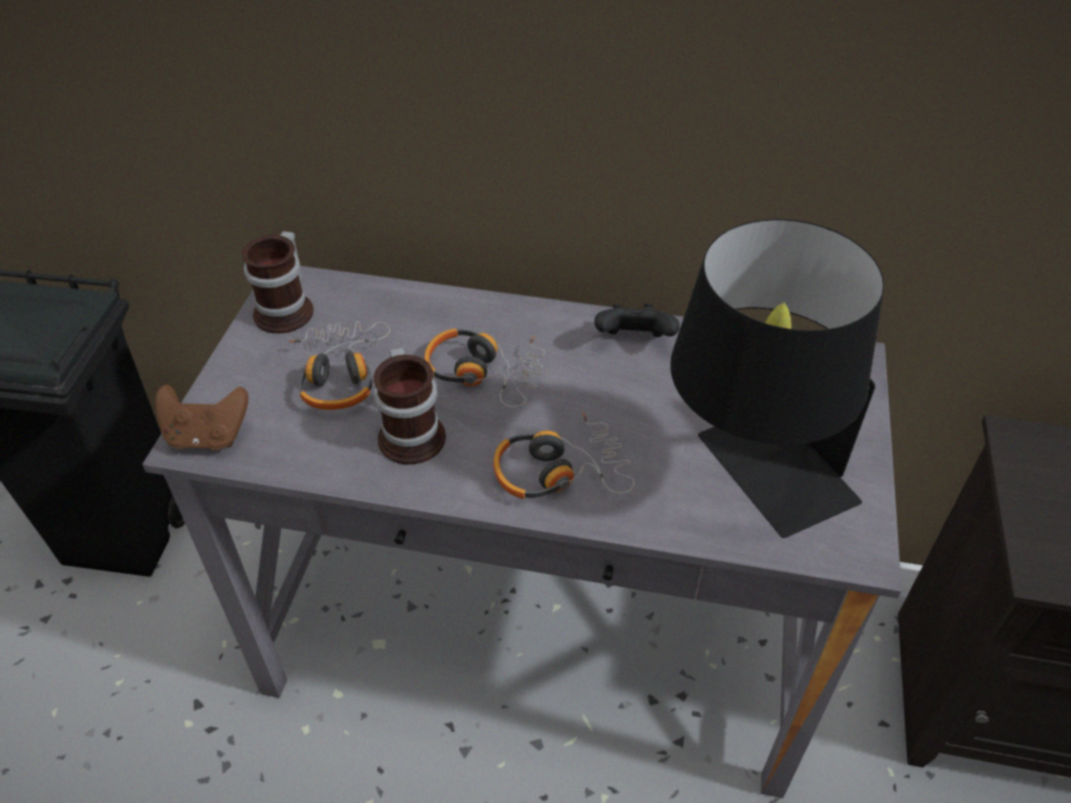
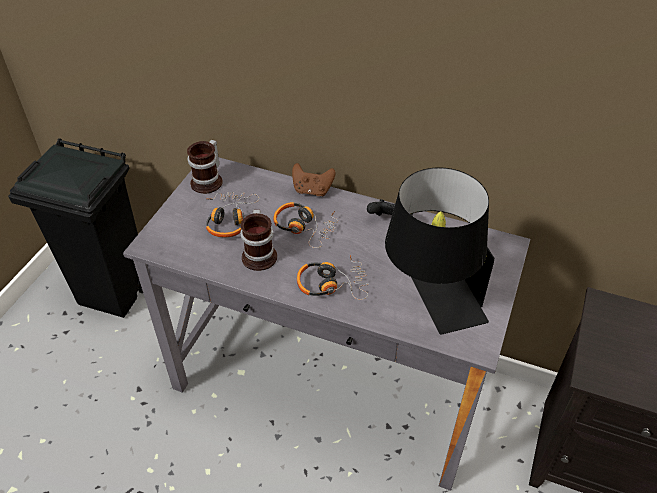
camera: 10 degrees right, 0 degrees up
(208, 436) = (157, 243): brown game controller -> brown game controller (312, 190)

